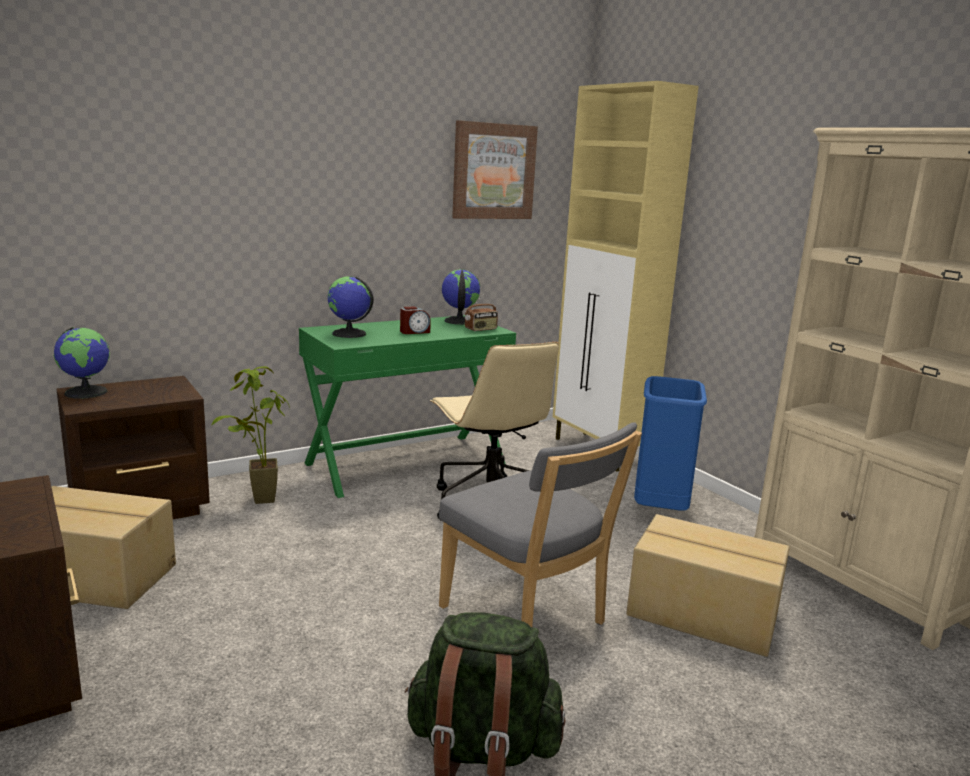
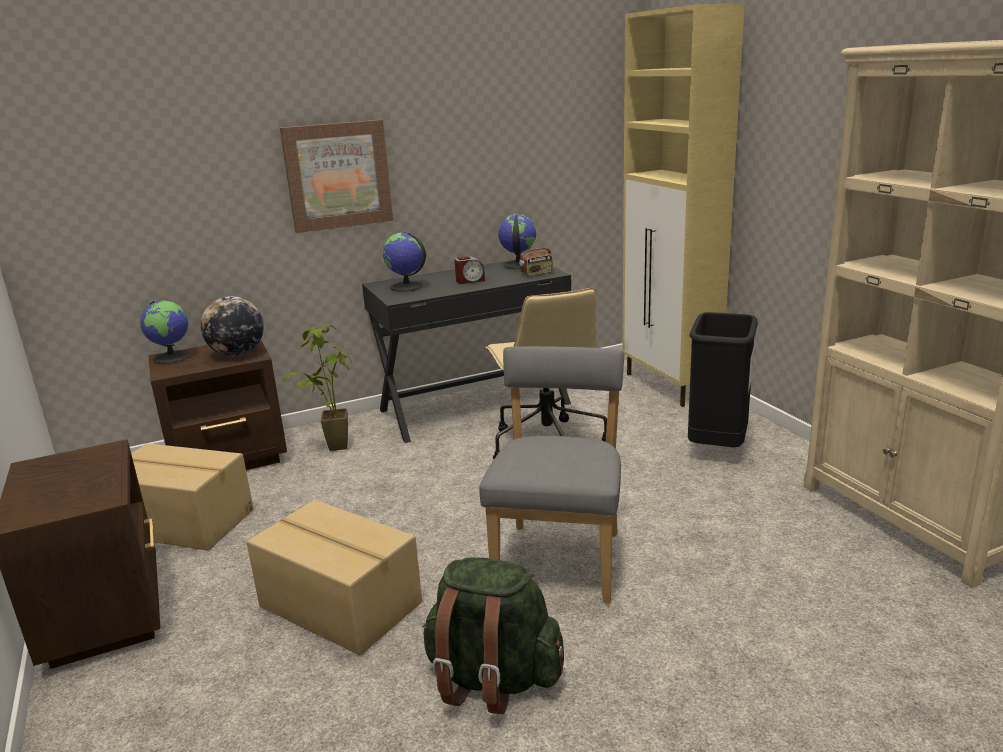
camera: 10 degrees right, 5 degrees up
(163, 392) = (237, 354): none -> globe
(406, 463) = (474, 406): green desk -> black desk
(493, 171) = (545, 111): picture -> picture (338, 175)
(527, 619) = (560, 558): grey chair -> grey chair turned 135 degrees counterclockwise
(660, 511) = (717, 447): blue trash can -> black trash can
(703, 614) = (735, 552): cardboard box -> cardboard box (339, 605)

